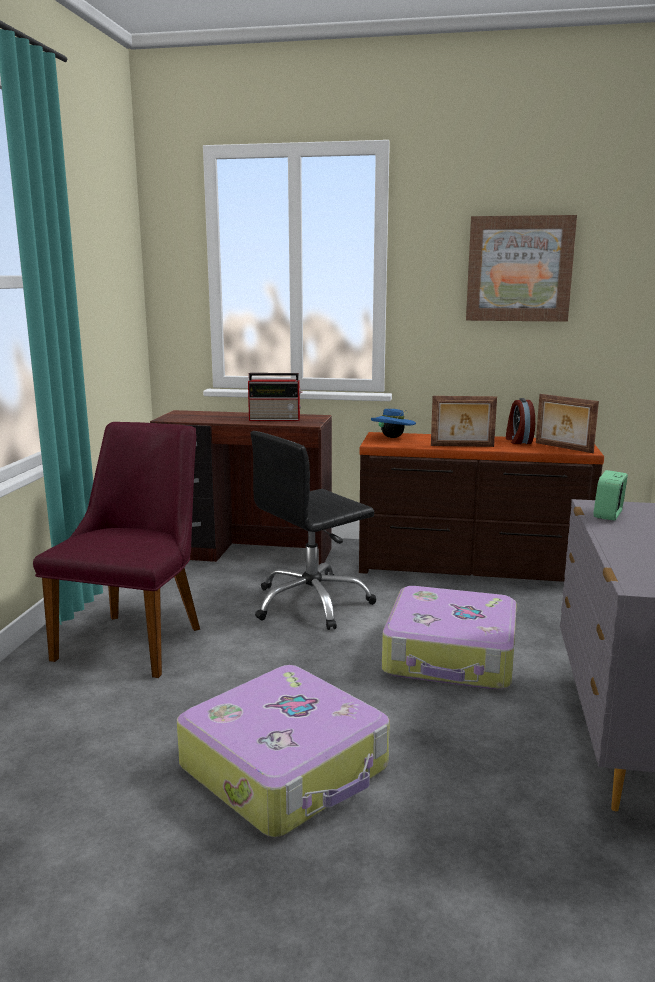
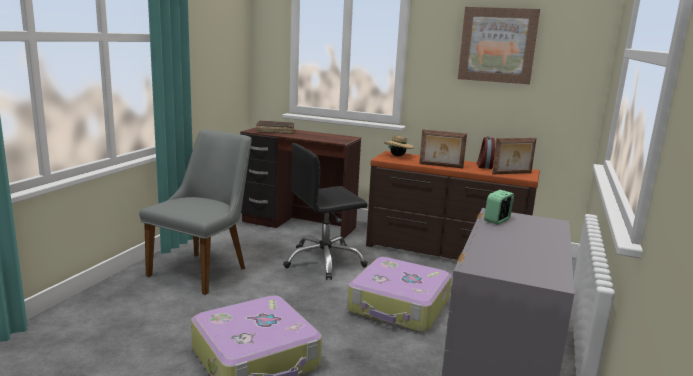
camera: 10 degrees right, 0 degrees up
(138, 637) = (205, 269): purple chair -> grey chair
(202, 417) = (275, 131): none -> brown book
(276, 419) = (321, 137): radio -> none
(393, 437) = (398, 156): blue hat -> beige hat
(563, 448) = (512, 173): picture frame -> picture frame turned 75 degrees counterclockwise

